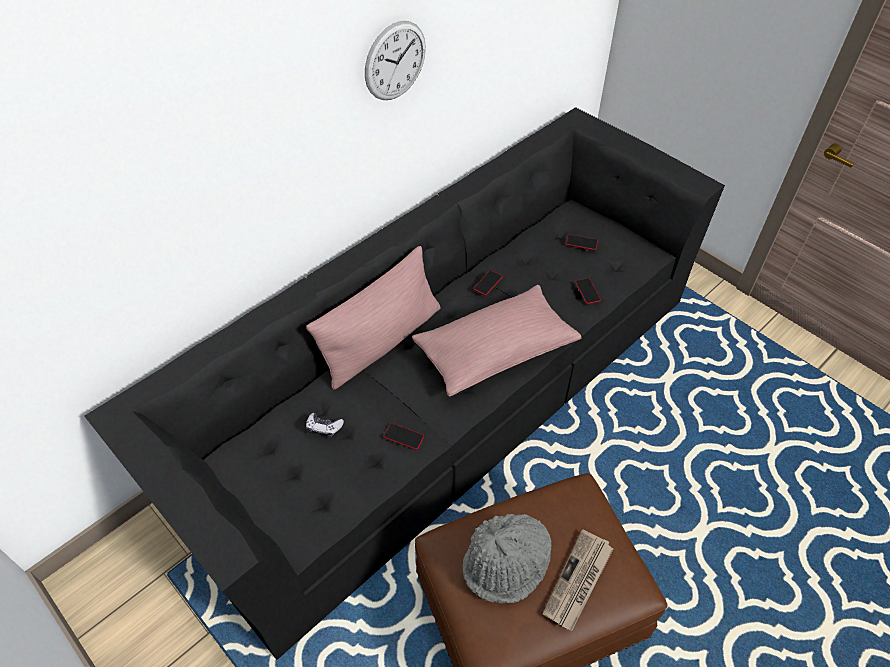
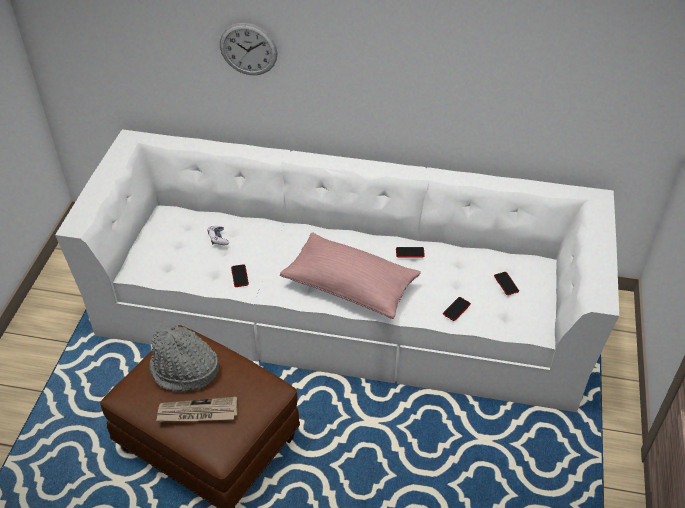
camera: 55 degrees right, 5 degrees down
(382, 341) = (309, 229): pink pillow -> none
(395, 61) = (402, 43): wall clock -> wall clock (248, 49)
(444, 395) = (342, 311): black sofa -> white sofa

